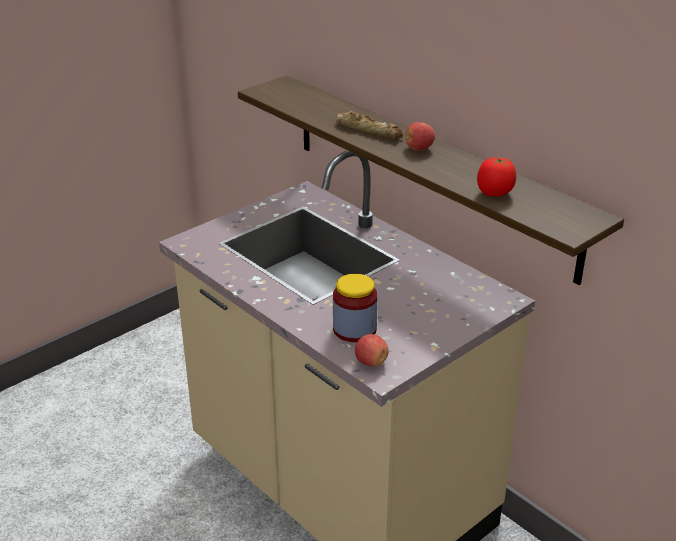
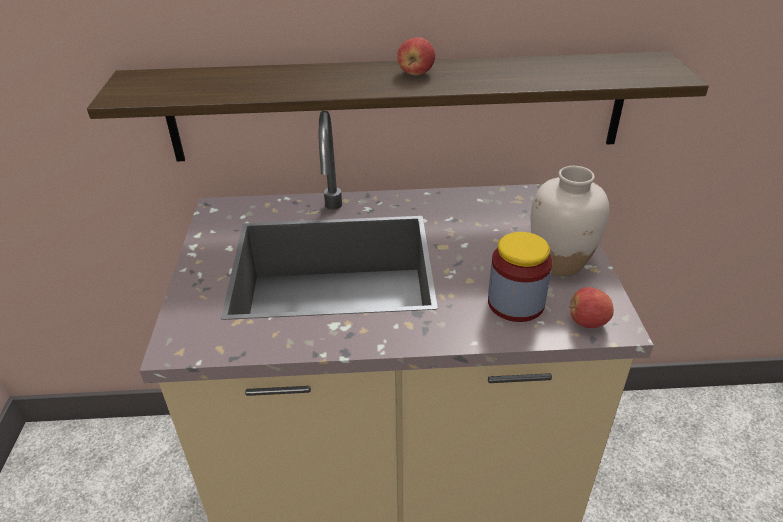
camera: 50 degrees left, 5 degrees up
(368, 130) = (334, 80): bread -> none
(421, 331) = (560, 263): none -> white vase
(494, 193) = (561, 76): tomato -> none

